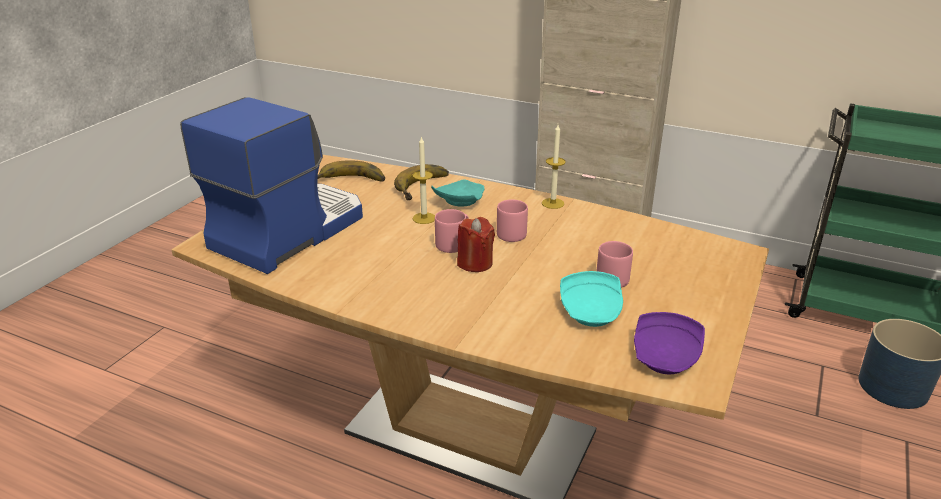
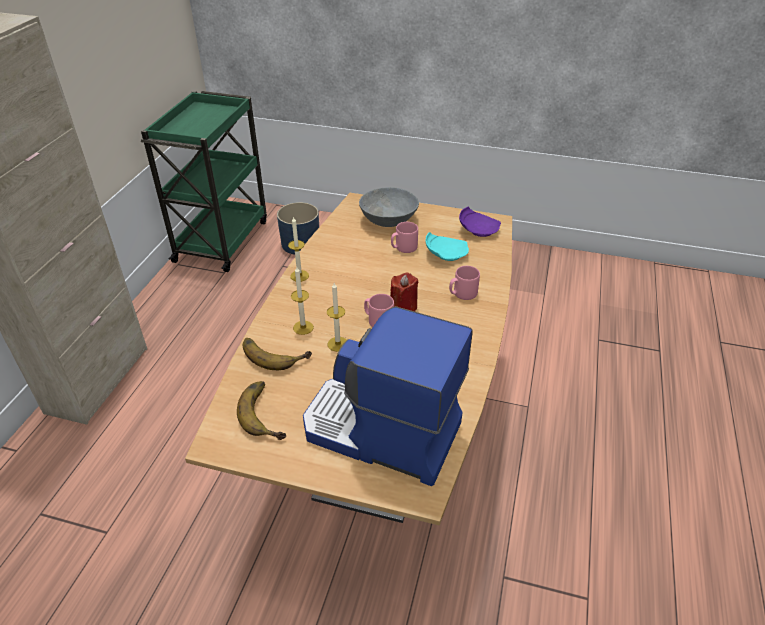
camera: 100 degrees left, 10 degrees up
(458, 202) = (303, 327): turquoise plate -> candle
(510, 233) = (353, 293): pink mug -> pink mug (462, 293)
(687, 273) = (389, 220): none -> grey bowl

